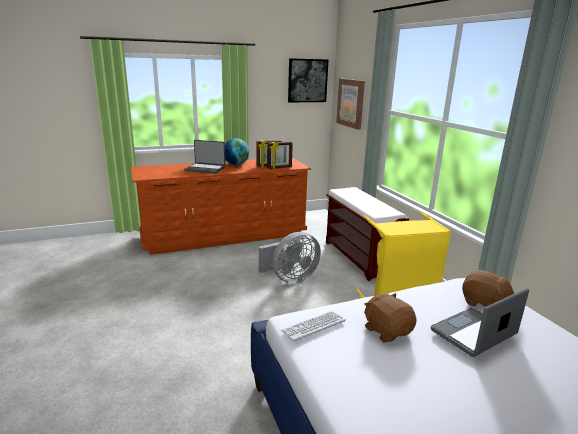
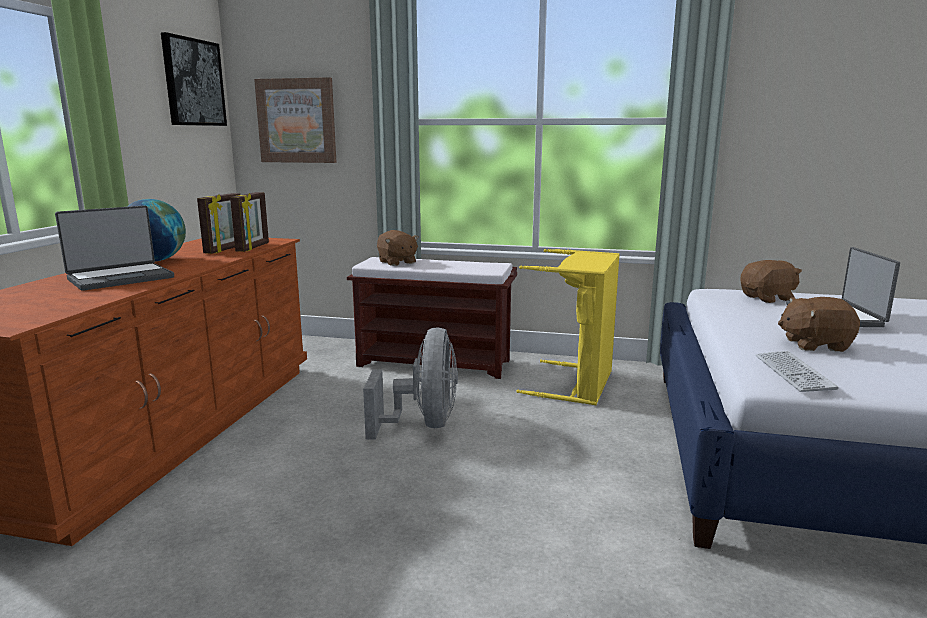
camera: 55 degrees left, 5 degrees down
(353, 193) = (397, 262): none -> brown plush toy

